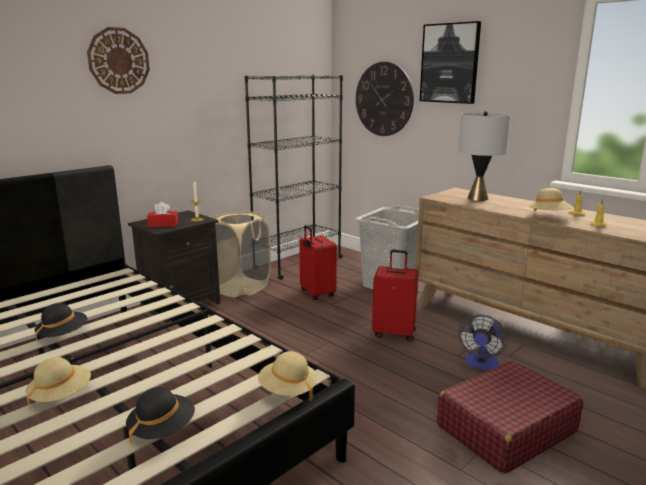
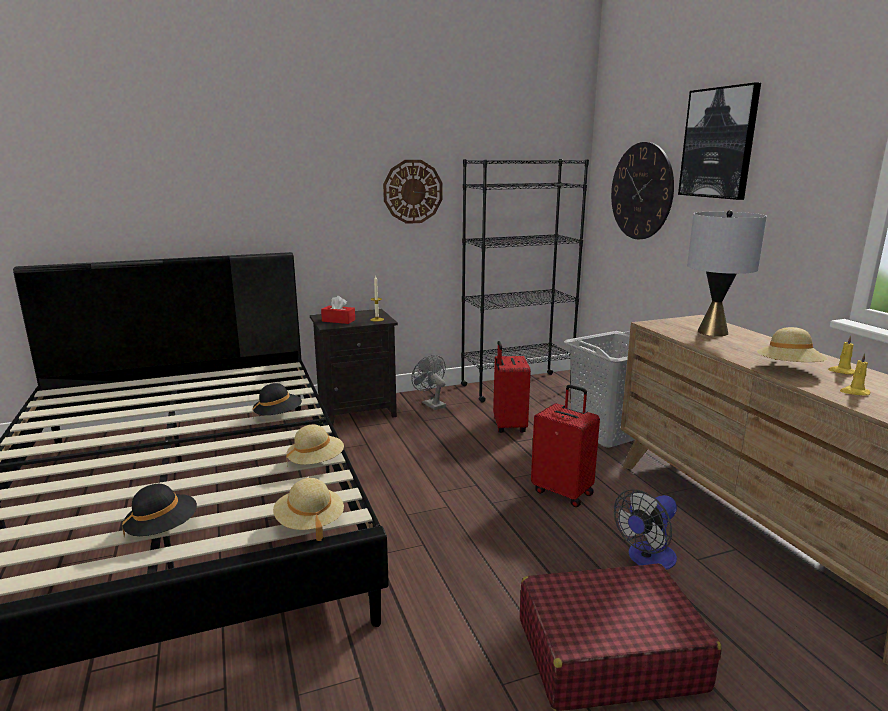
camera: 25 degrees right, 0 degrees up
(61, 395) = (122, 473): beige hat -> beige hat (316, 462)
(63, 335) = (181, 417): black hat -> black hat (278, 415)
(119, 61) = (311, 142): wall clock -> wall clock (413, 191)
(241, 288) = (431, 404): beige laundry basket -> grey fan

